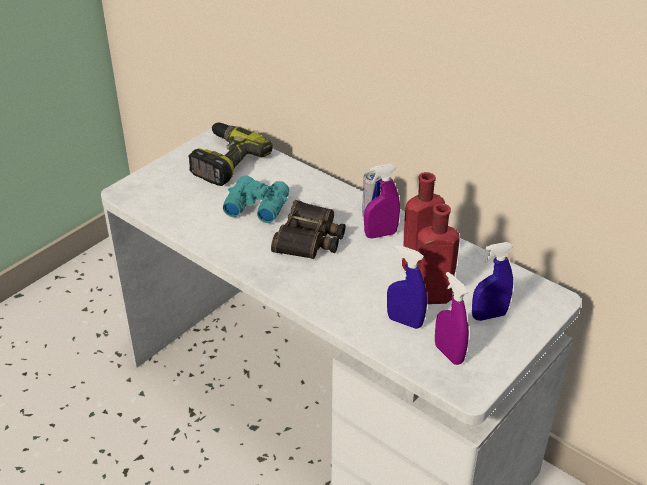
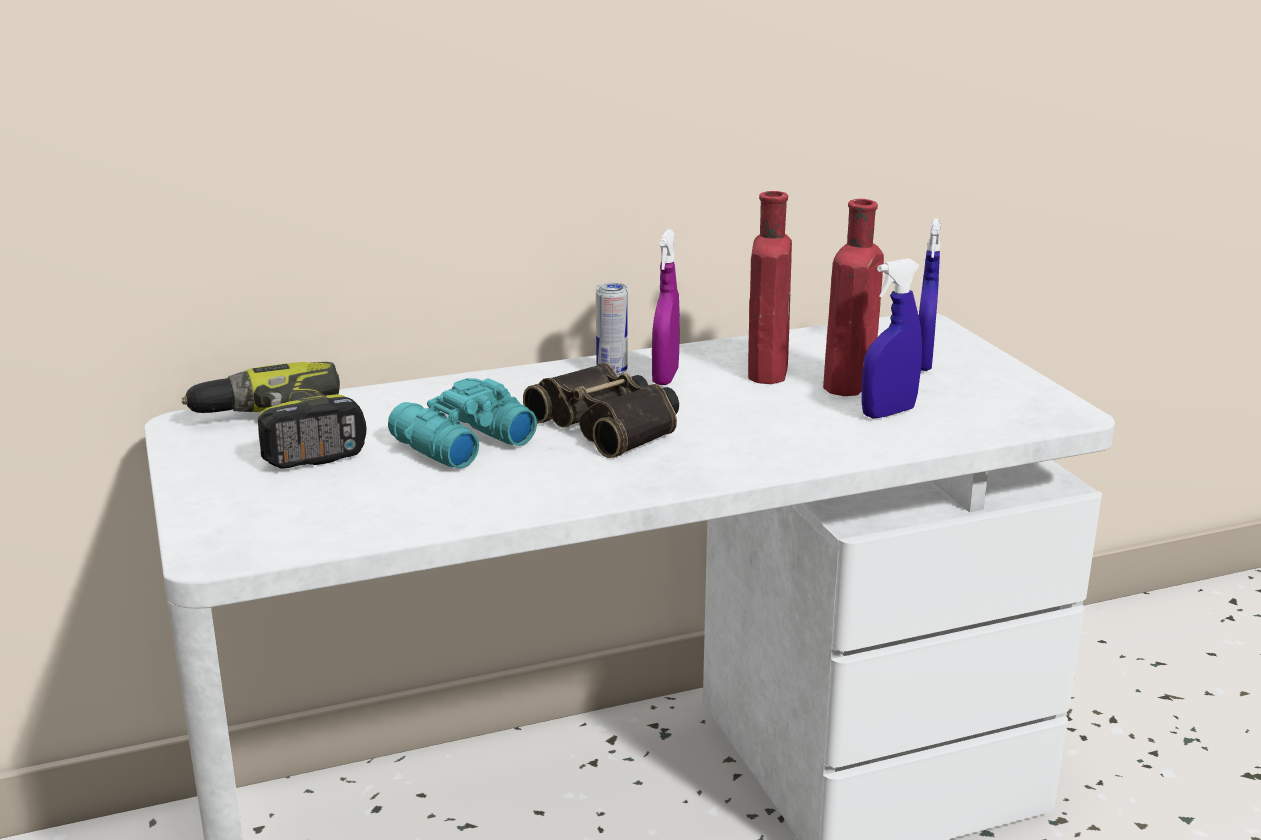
camera: 60 degrees left, 15 degrees down
(448, 354) = (982, 405): purple spray bottle -> none

